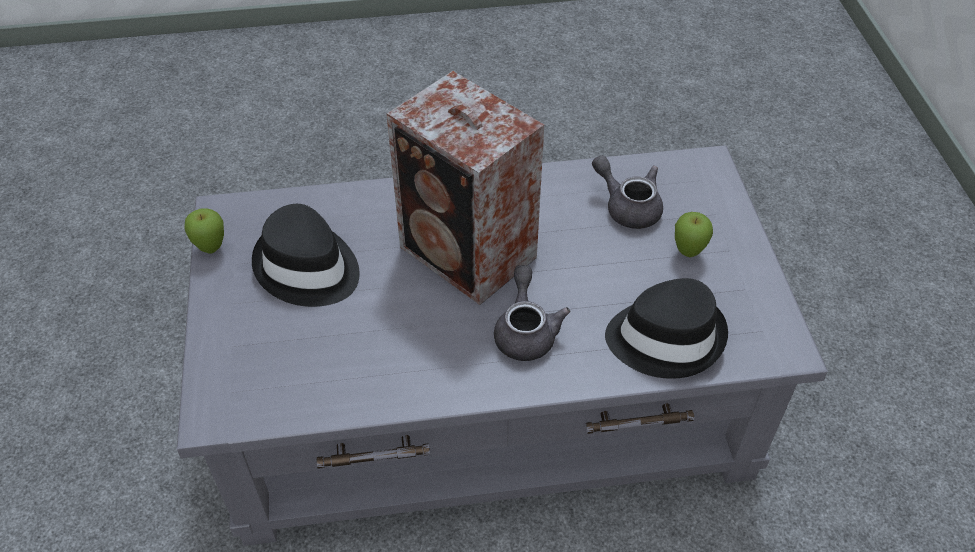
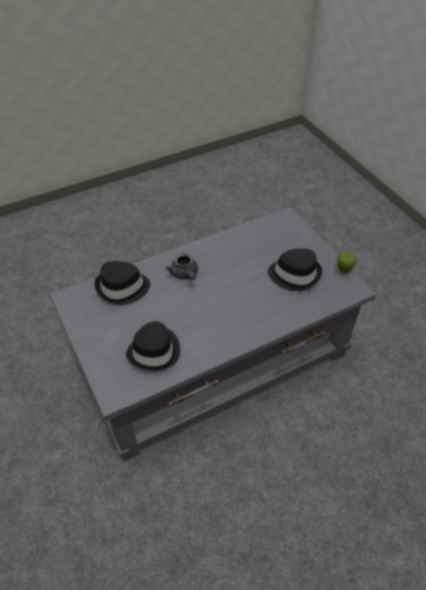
camera: 160 degrees right, 0 degrees up
(469, 255) = (225, 301): speaker -> none
(628, 206) = (155, 351): grey teapot -> black hat
(688, 253) = (118, 332): apple -> none

